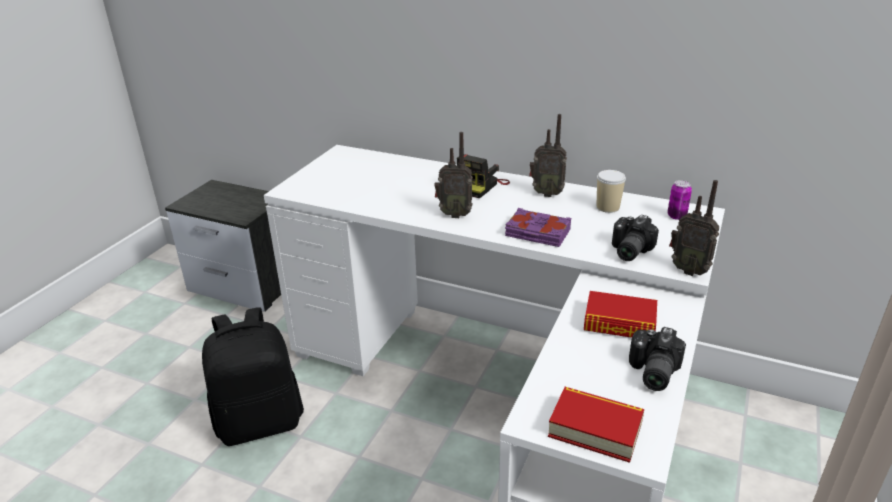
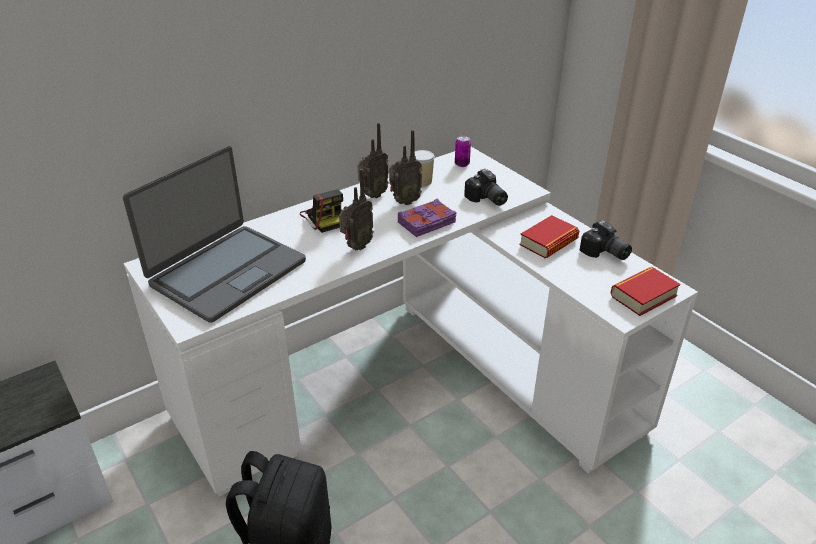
camera: 60 degrees left, 5 degrees up
(360, 179) = (227, 272): none -> laptop
(688, 270) = (528, 190): radio -> radio (404, 202)

